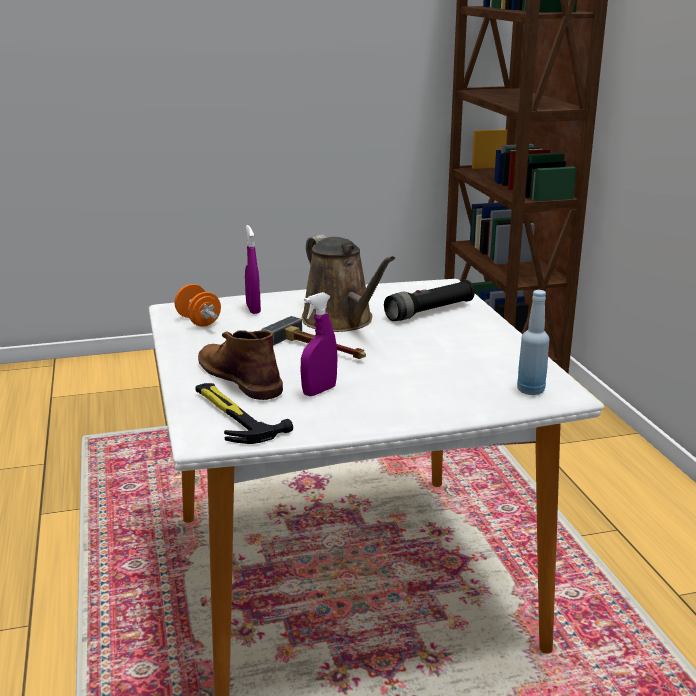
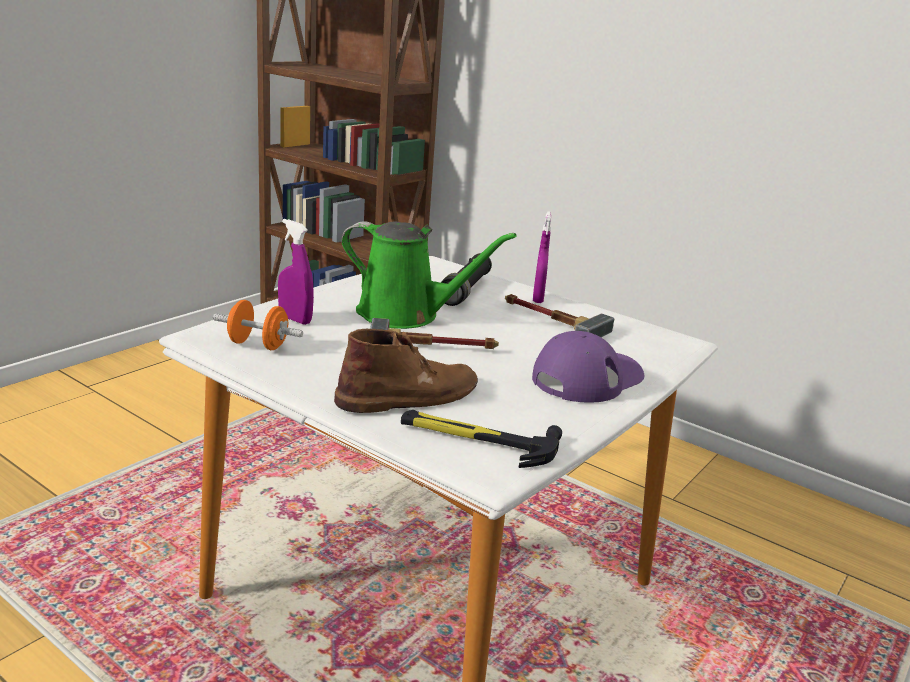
camera: 40 degrees left, 0 degrees up
(239, 376) = (410, 396): brown boot -> brown boot turned 135 degrees clockwise
(319, 391) = (508, 390): purple spray bottle -> purple spray bottle (538, 299)
(341, 321) = (405, 315): brown watering can -> green watering can
(404, 399) = (587, 378): none -> purple cap
(462, 349) = (550, 320): none -> hammer
(530, 390) = (658, 345): blue bottle -> none

